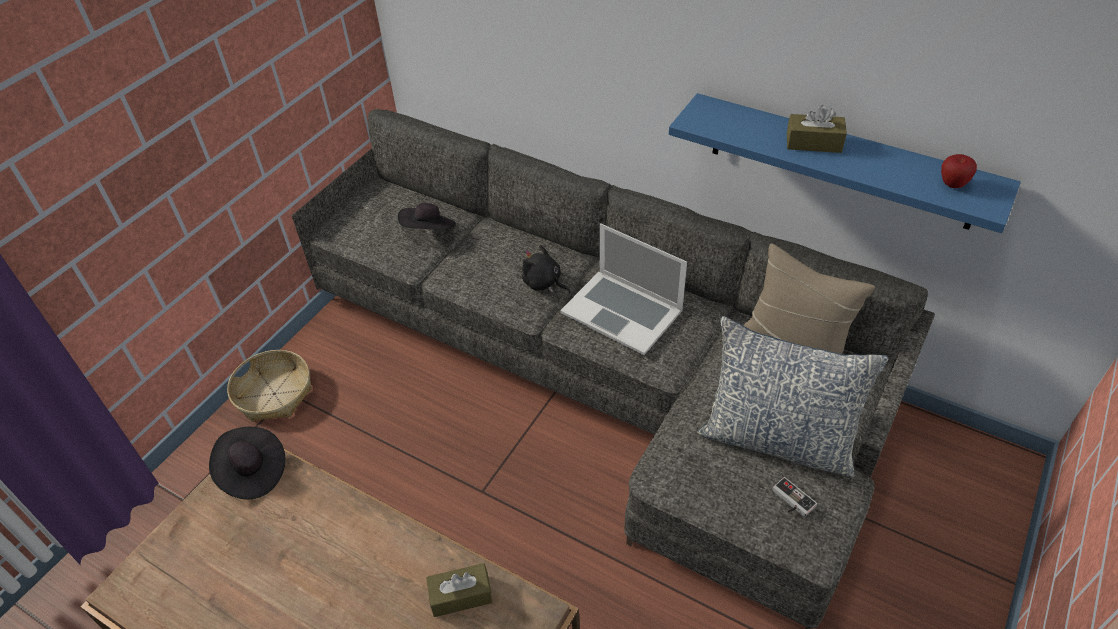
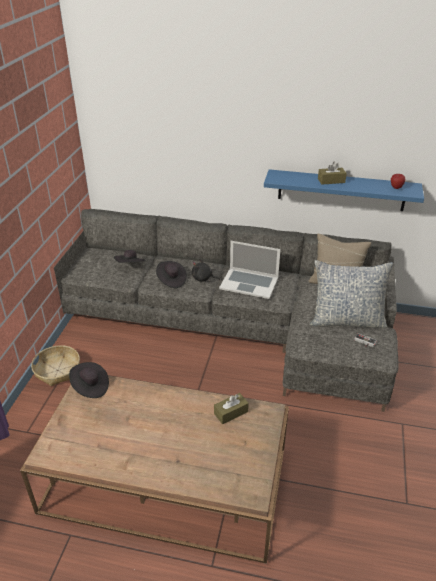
camera: 20 degrees left, 10 degrees down
(484, 276) = (171, 280): none -> black hat

